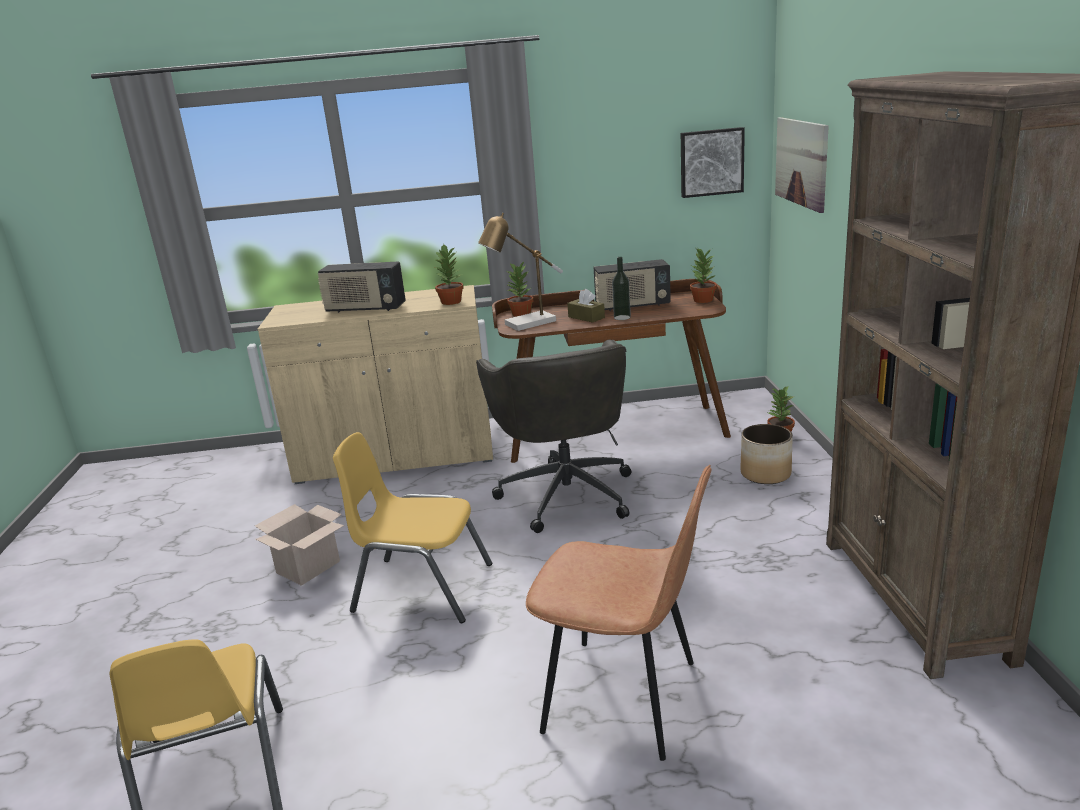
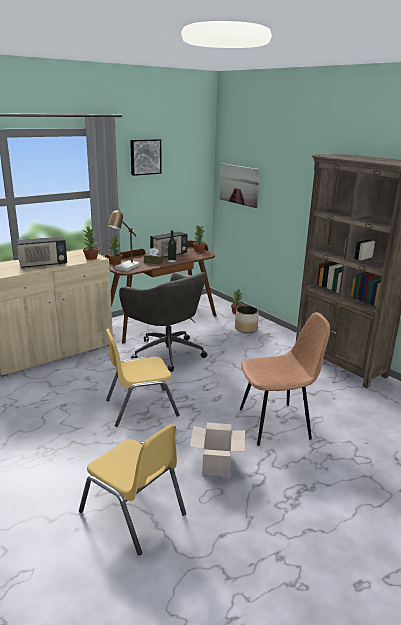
camera: 35 degrees left, 0 degrees up
(307, 568) = (65, 414): cardboard box -> cardboard box (217, 465)
(711, 162) = (190, 183): picture -> picture (145, 157)

